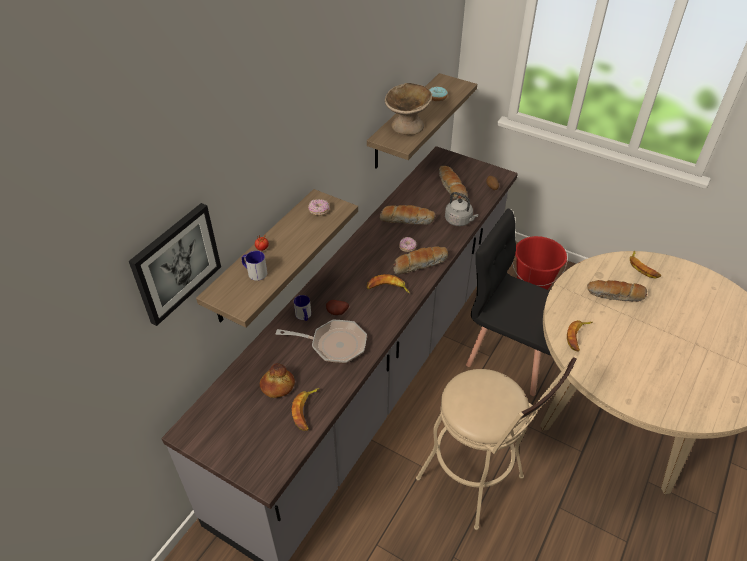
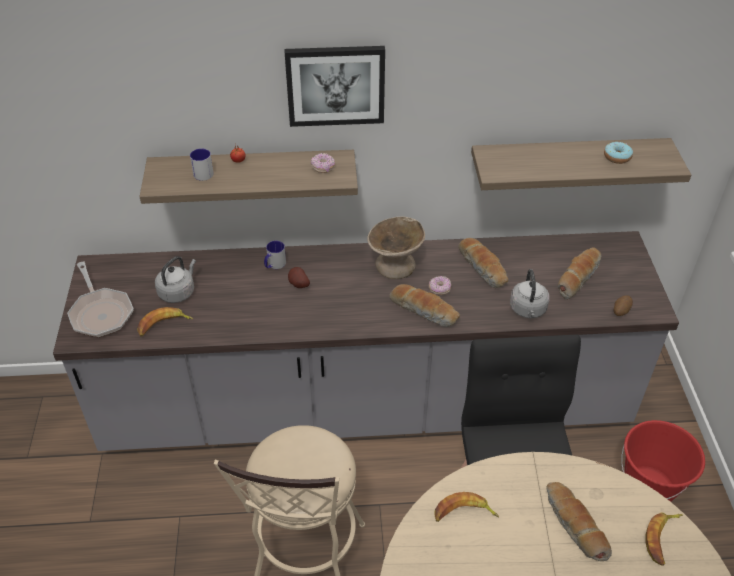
camera: 55 degrees right, 0 degrees up
(176, 263) = (124, 108): picture -> picture (335, 85)
(277, 386) = (178, 292): bread -> grey kettle
(334, 344) = (256, 303): frying pan -> frying pan (100, 313)
(387, 288) = (364, 303): banana -> none
(407, 126) = (531, 160): beige bowl -> beige bowl (395, 265)

